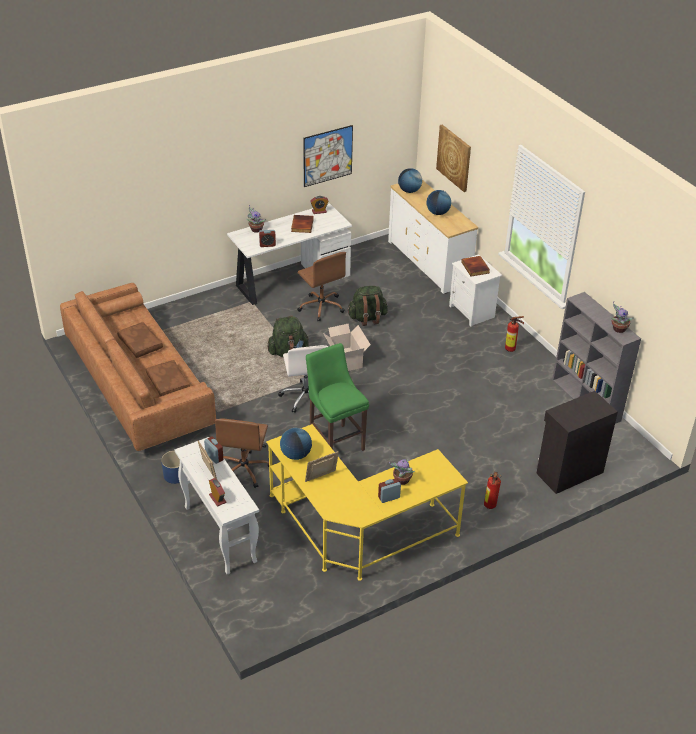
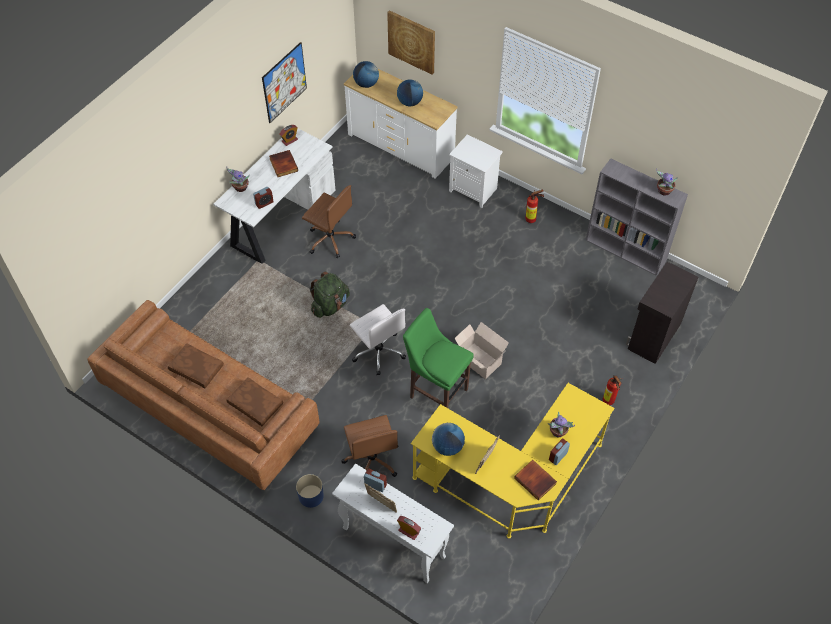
camera: 25 degrees left, 15 degrees up
(345, 359) = (390, 292): cardboard box -> cardboard box (479, 360)
(367, 318) = (382, 235): green backpack -> none
(476, 267) = (474, 151): book -> book (536, 480)

